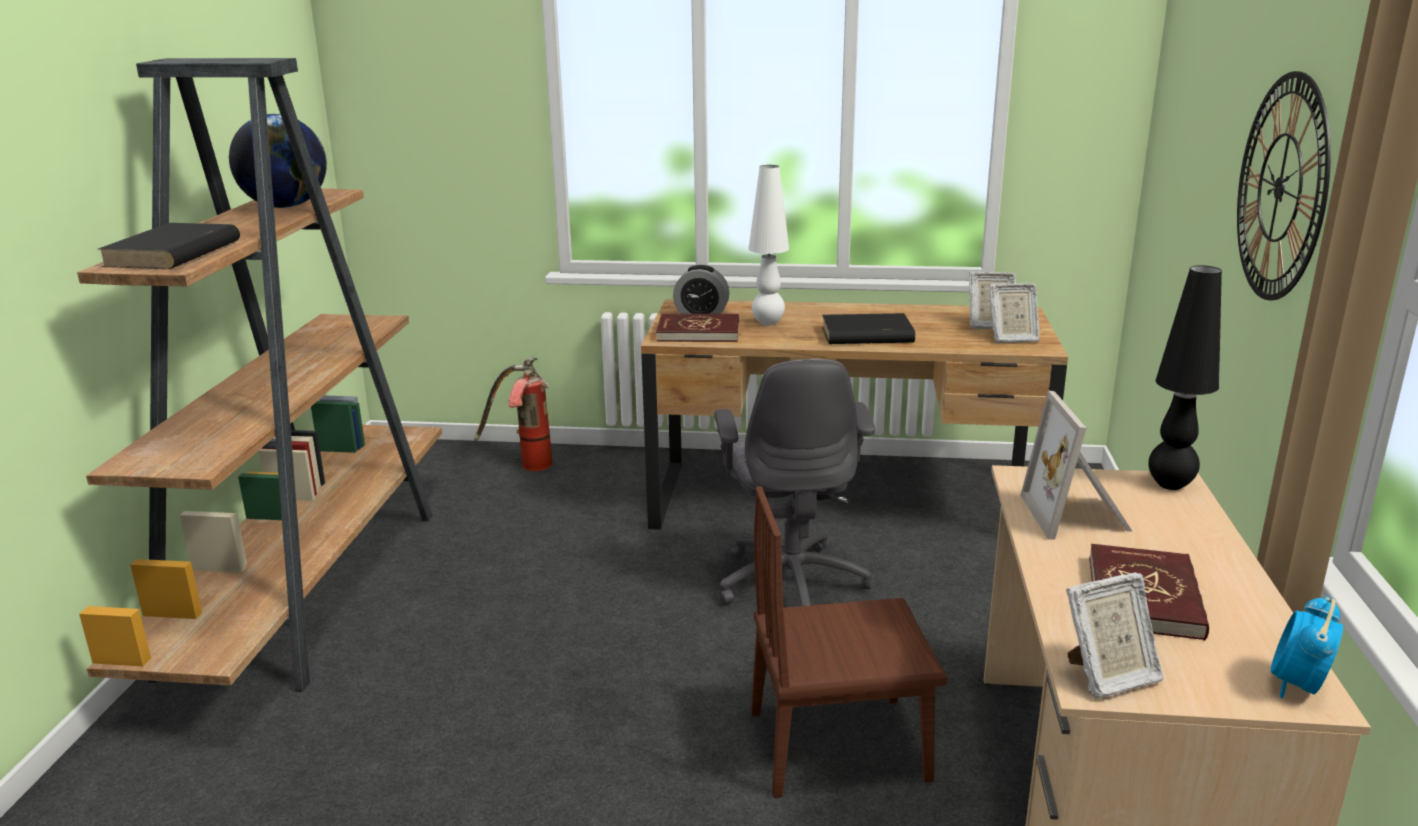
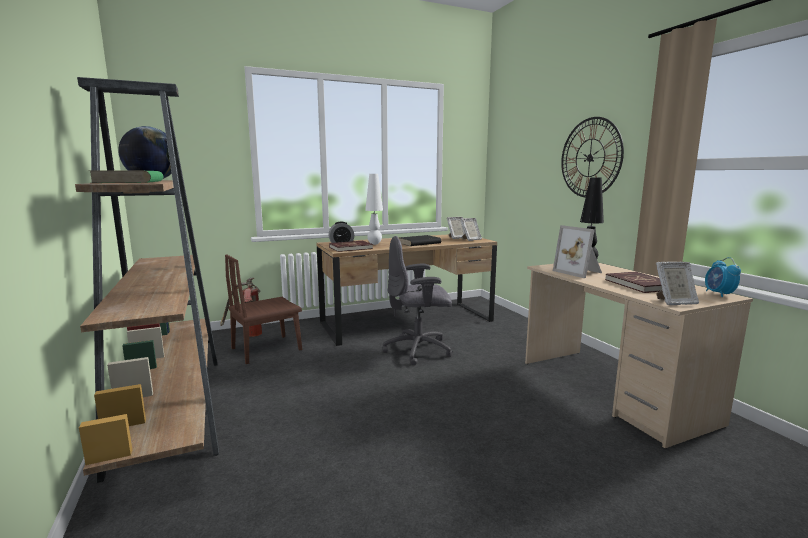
camera: 30 degrees left, 10 degrees down
(173, 254) = (130, 182): black book -> green book
(792, 582) = (419, 350): grey office chair -> grey office chair turned 120 degrees clockwise
(838, 745) = (503, 397): brown chair -> brown chair (267, 349)
(1108, 677) = (674, 302): picture frame -> picture frame turned 45 degrees clockwise

